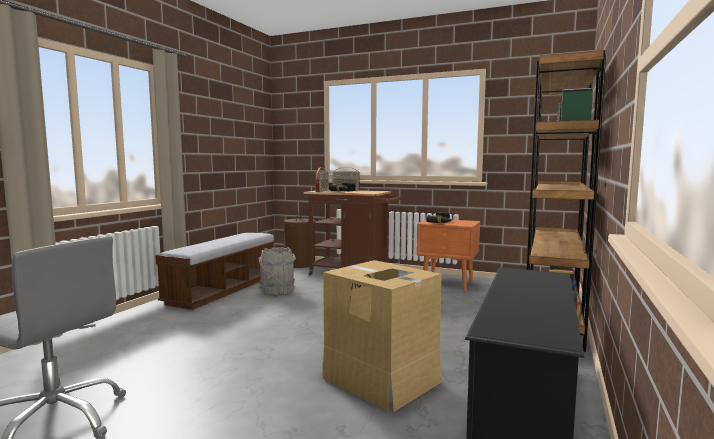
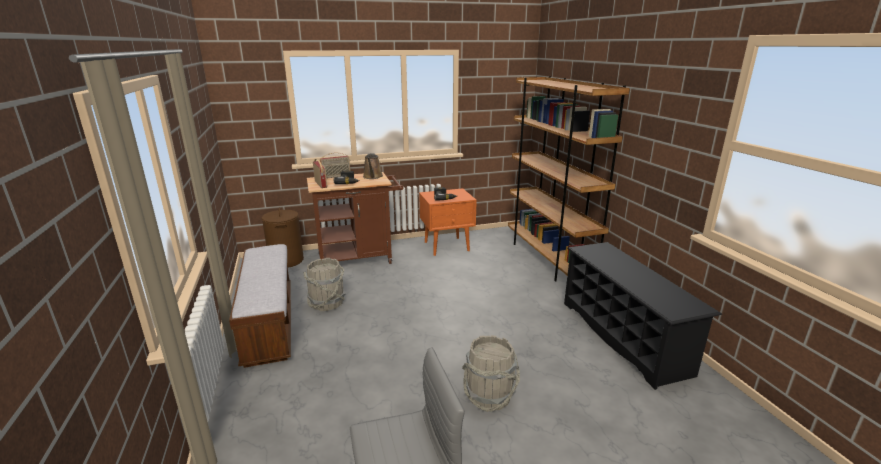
camera: 40 degrees left, 15 degrees up
(270, 384) = (489, 396): none -> grey bucket
(372, 191) = (372, 177): none -> brown watering can
(380, 379) = (541, 356): cardboard box -> none

